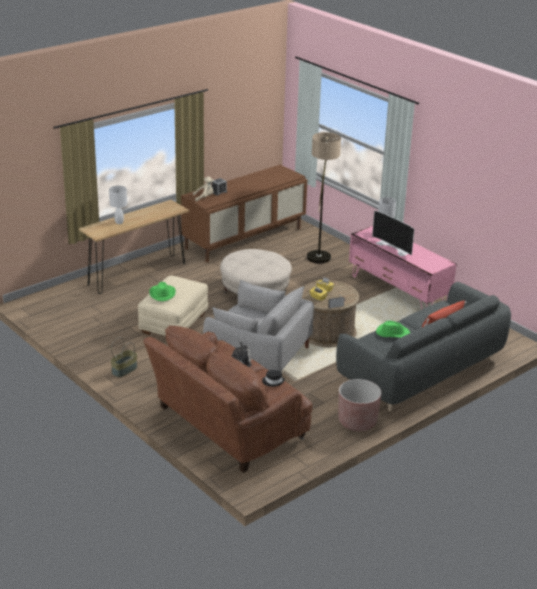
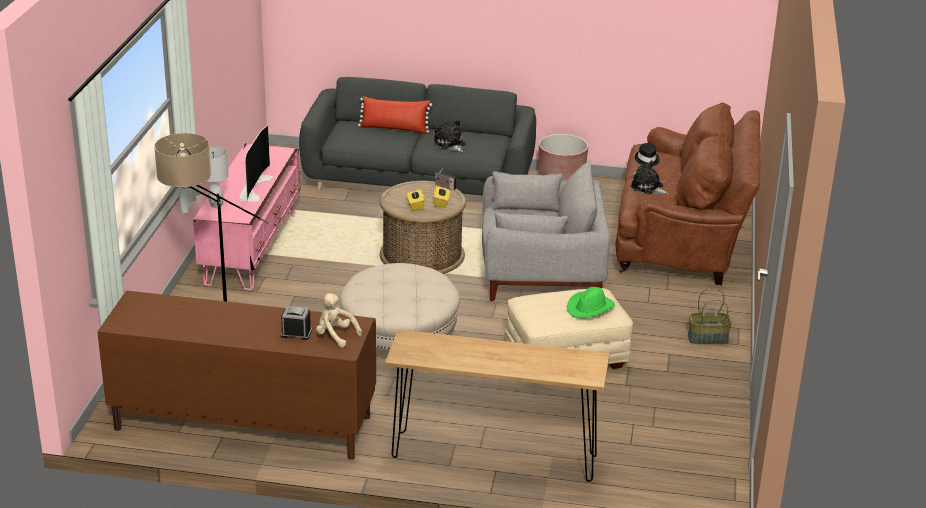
camera: 130 degrees left, 0 degrees up
(119, 222) = (531, 363): white table lamp -> none
(258, 357) = (541, 273): grey armchair -> grey armchair turned 105 degrees clockwise
(392, 333) = (450, 144): green hat -> plush toy

